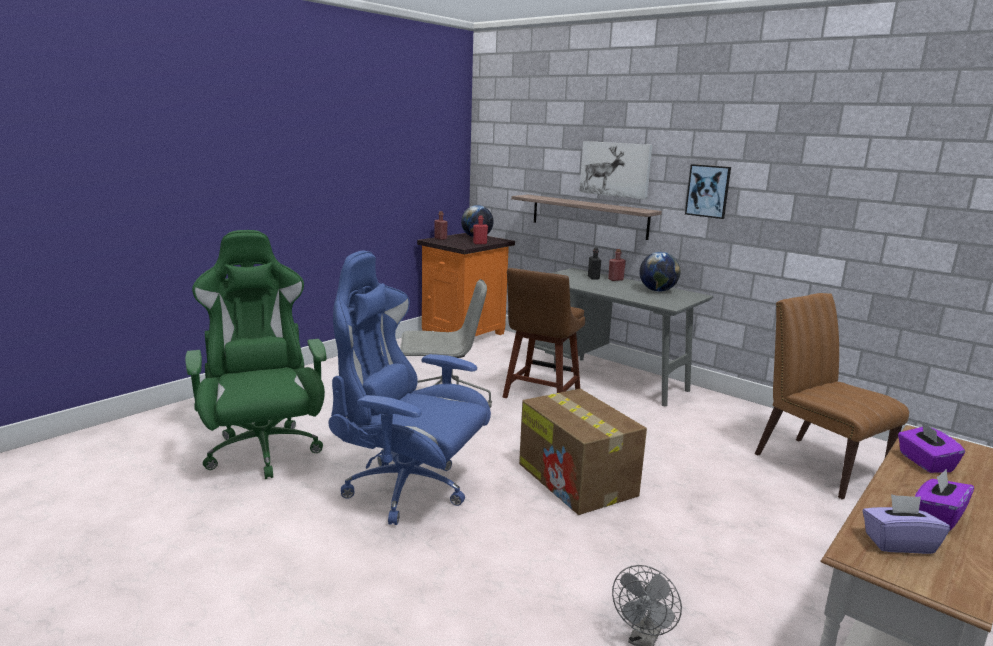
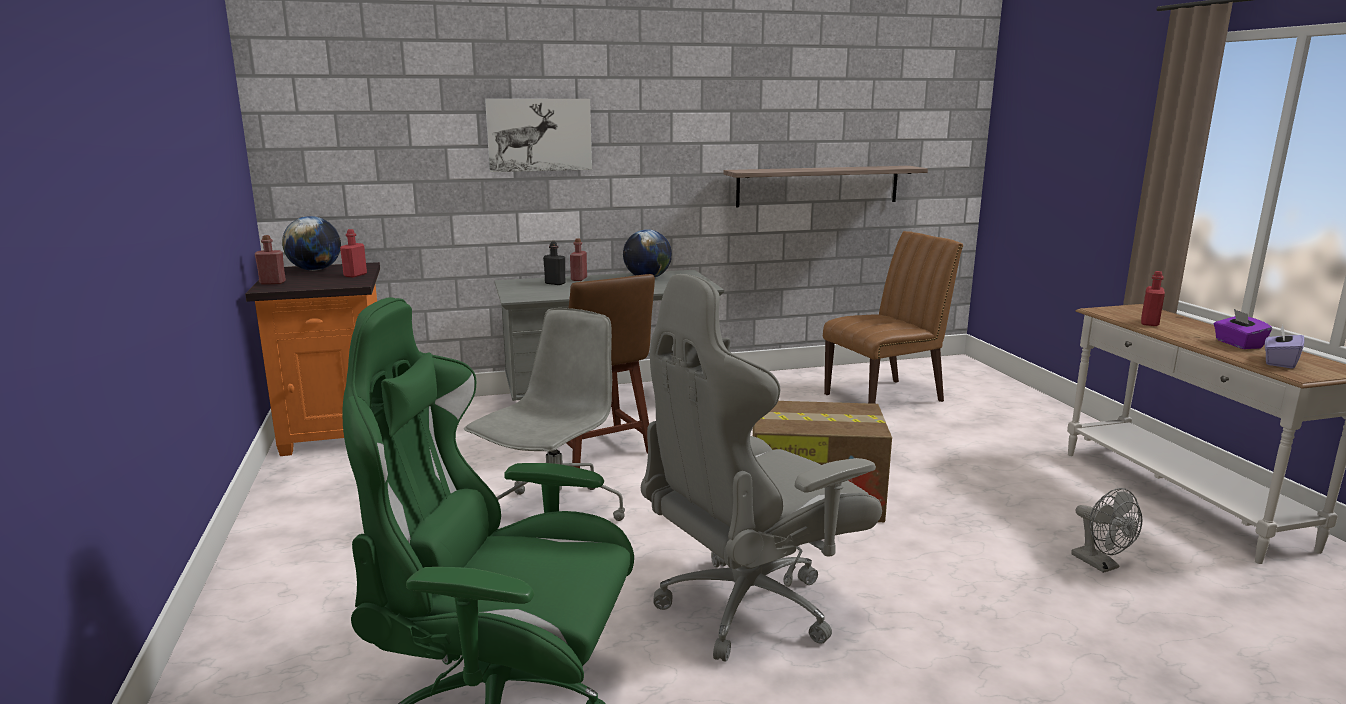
camera: 55 degrees left, 0 degrees up
(413, 492) = (754, 603): blue office chair -> grey office chair
(588, 216) = (505, 204): shelf -> shelf (818, 186)
(708, 191) = (668, 149): picture -> none
(819, 467) = (883, 398): brown chair -> brown chair turned 150 degrees clockwise
(924, 462) = (1149, 323): purple tissue box -> red bottle

